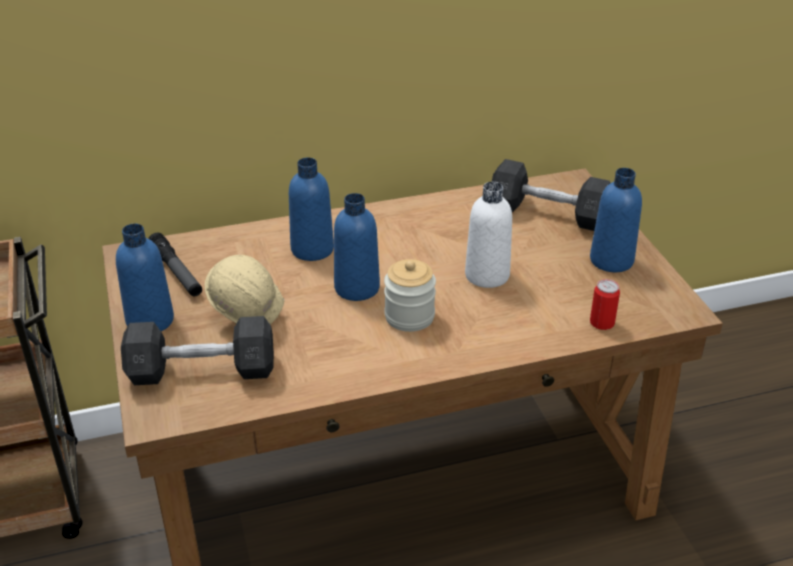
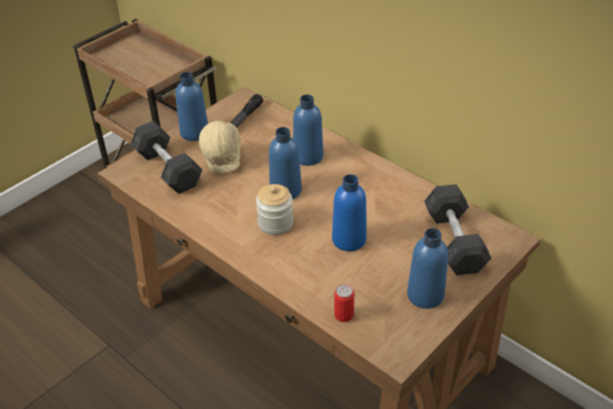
camera: 60 degrees right, 5 degrees up
(487, 275) = (349, 240): white bottle -> blue bottle

